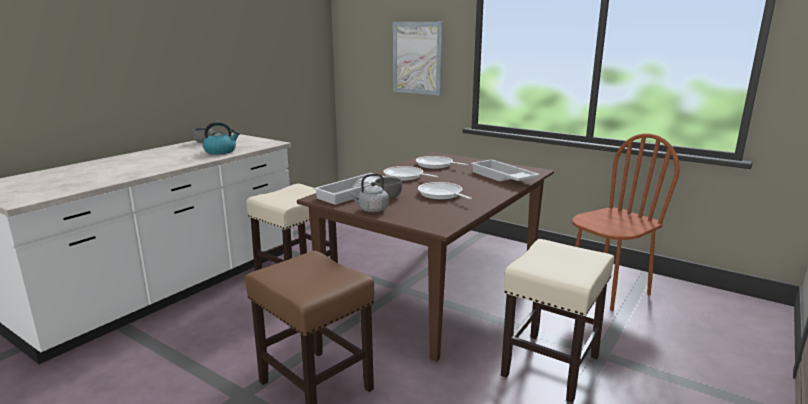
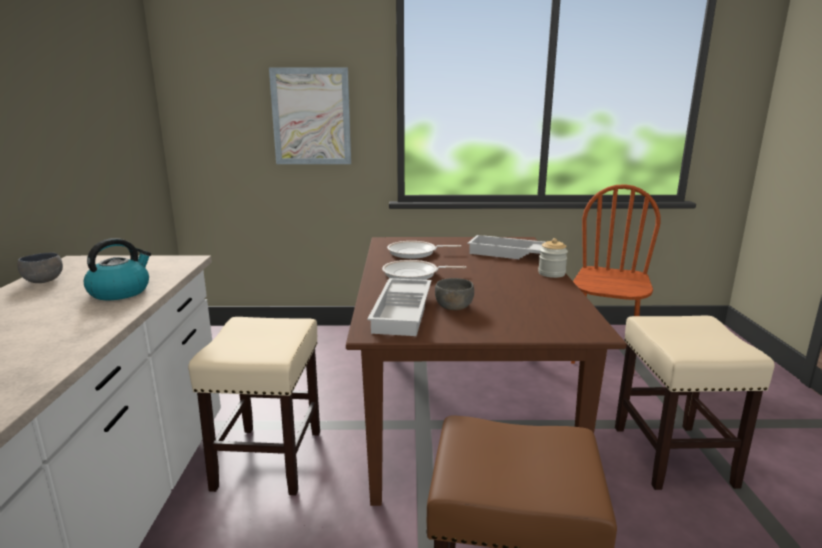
camera: 35 degrees left, 0 degrees up
(371, 210) = (476, 330): grey kettle -> none
(441, 194) = (502, 289): frying pan -> none
(499, 193) = (551, 273): none -> jar

